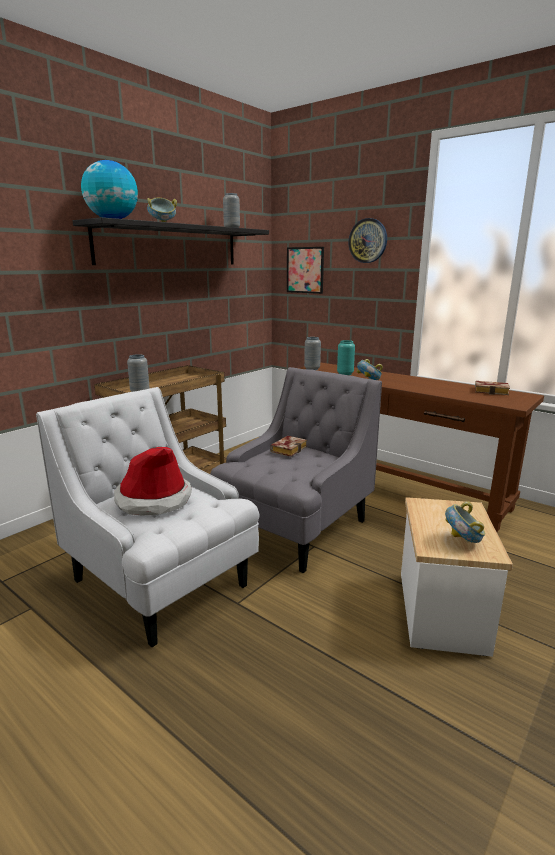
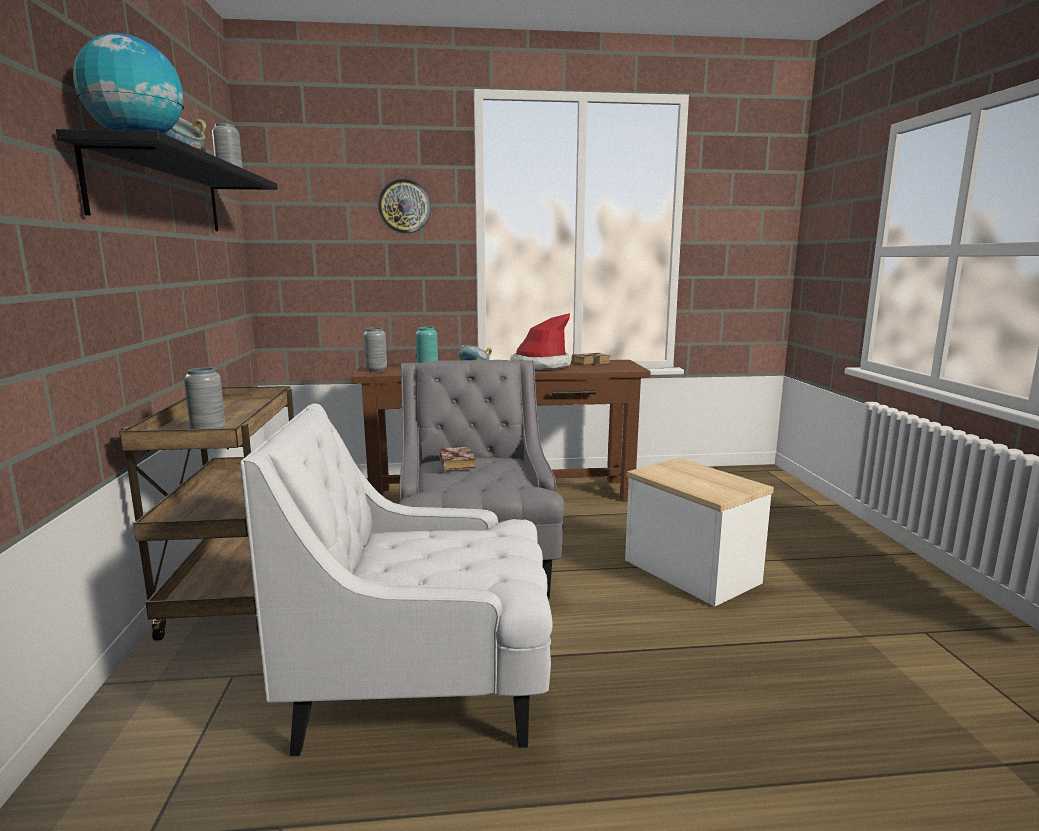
camera: 45 degrees left, 5 degrees down
(154, 500) = (430, 554): hat -> hat (540, 366)
(305, 270) = (309, 243): picture -> none
(462, 541) = (724, 485): bowl -> none

